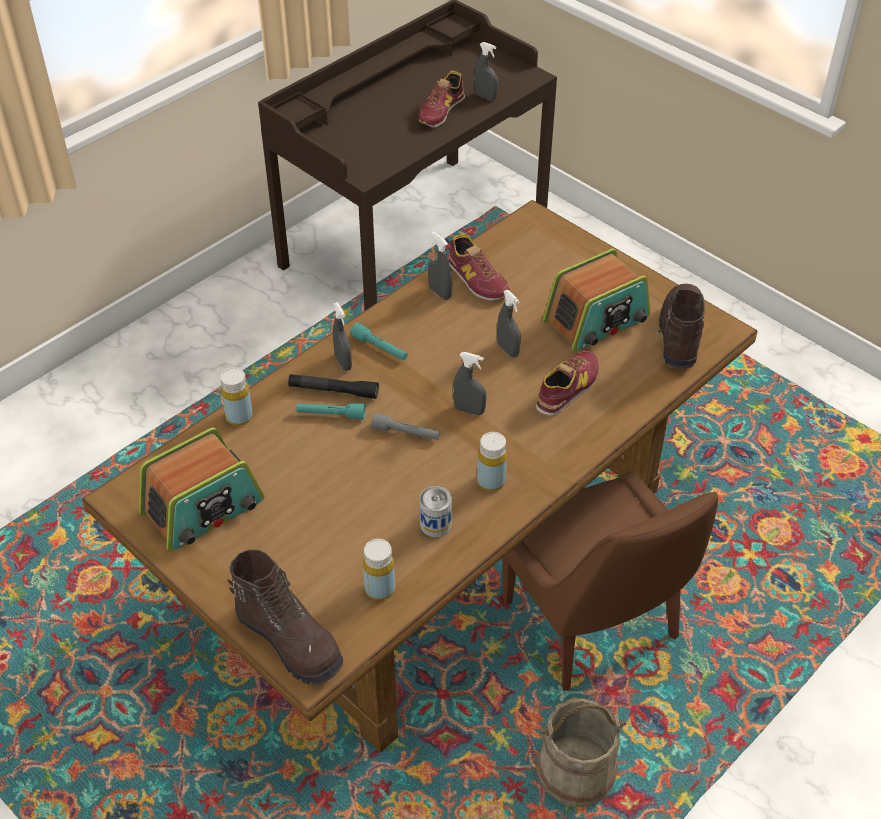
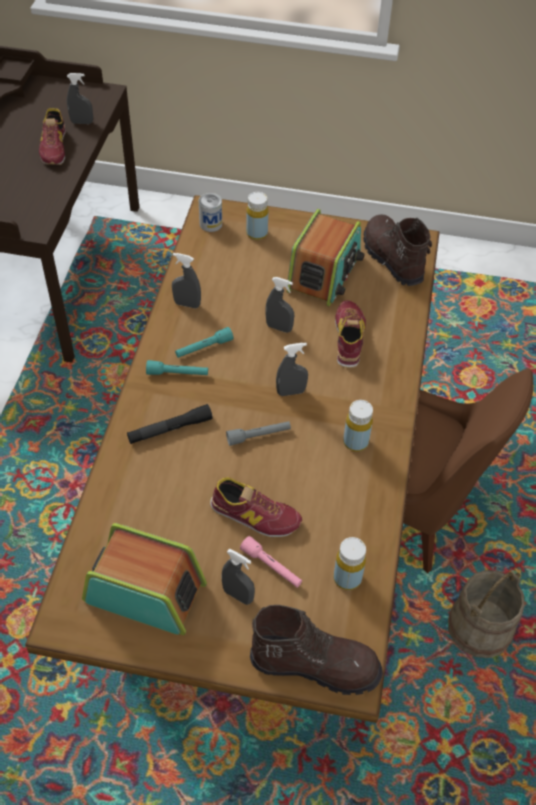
camera: 35 degrees left, 5 degrees up
(203, 508) = (145, 591): radio -> radio turned 90 degrees counterclockwise
(239, 417) = (108, 492): yellow bottle -> yellow bottle (257, 233)
(322, 544) = (271, 567): none -> pink flashlight
(331, 415) = (185, 451): turquoise flashlight -> turquoise flashlight (204, 348)
(343, 362) = (157, 400): grey spray bottle -> grey spray bottle (238, 595)
(435, 524) = (344, 500): can -> can (211, 224)
(477, 279) = (207, 280): shoe -> shoe (254, 515)

